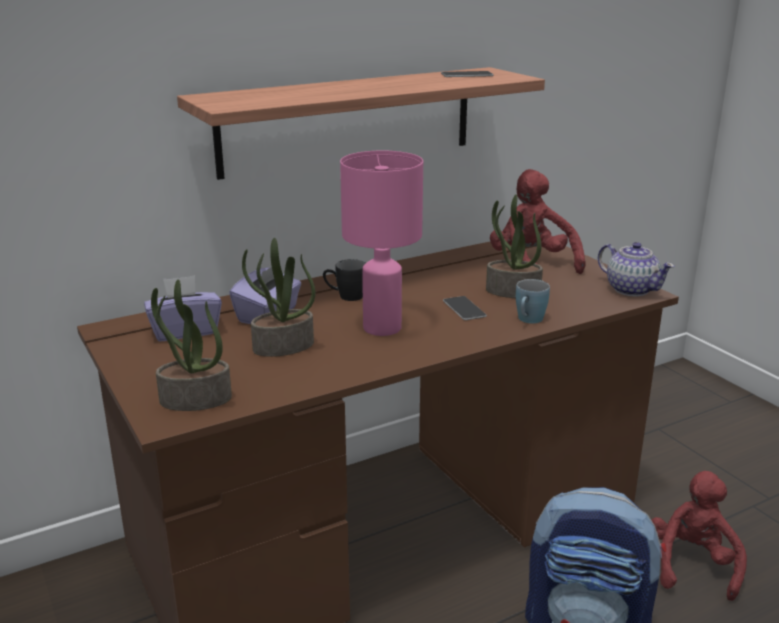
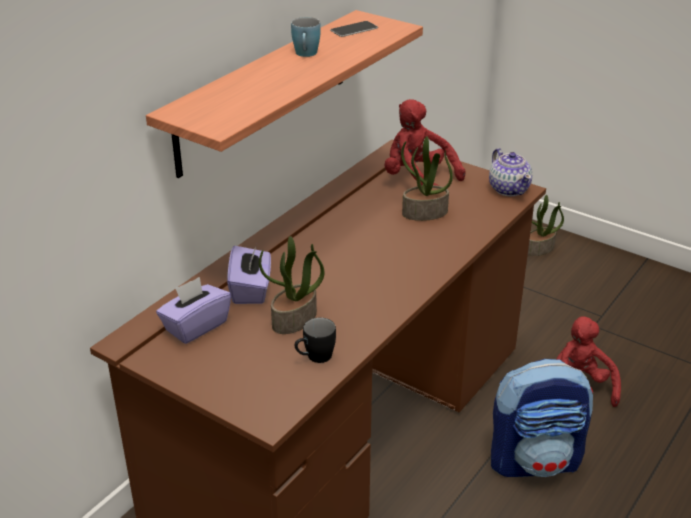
camera: 25 degrees left, 10 degrees up
(194, 400) = (274, 393): potted plant -> potted plant (539, 249)
(345, 297) = (297, 252): black mug -> black mug (314, 357)
(383, 327) = (356, 277): pink table lamp -> none
(464, 308) = (402, 241): phone -> none
(528, 320) = (459, 241): blue mug -> blue mug (306, 54)
(631, 289) = (509, 189): teapot -> teapot turned 45 degrees clockwise

